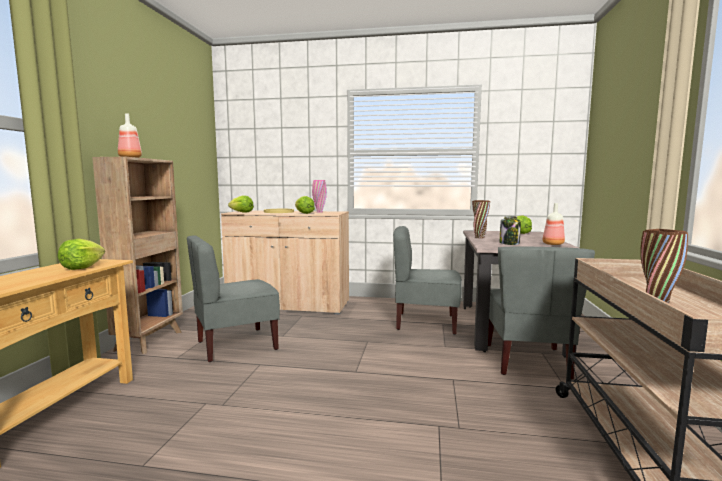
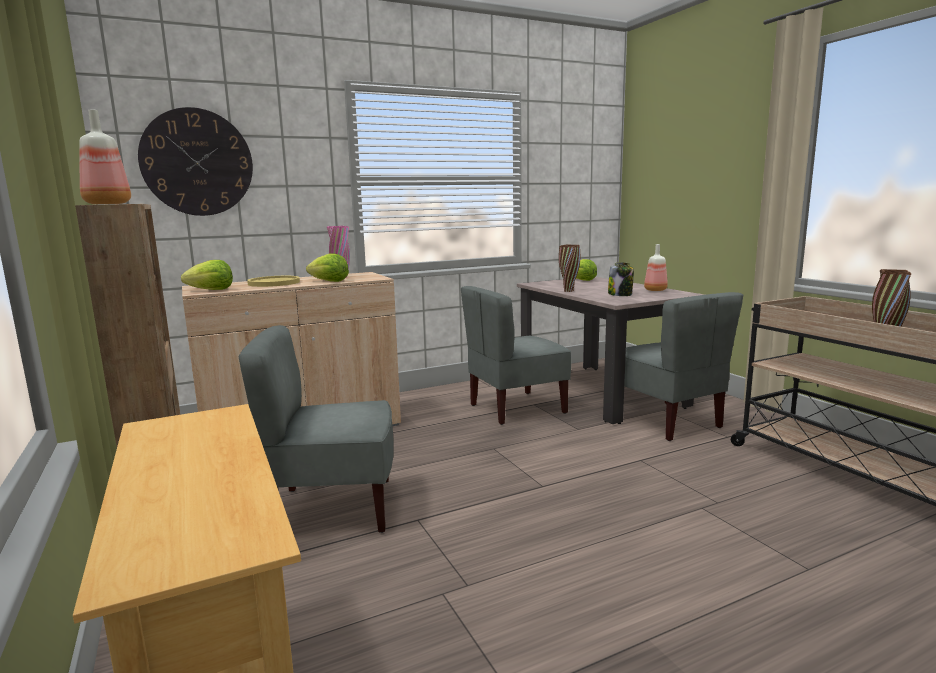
camera: 35 degrees left, 5 degrees up
(82, 267) = (217, 436): lettuce -> none
(236, 345) = (333, 508): grey chair -> grey chair turned 60 degrees clockwise
(262, 143) = (197, 162): none -> wall clock

